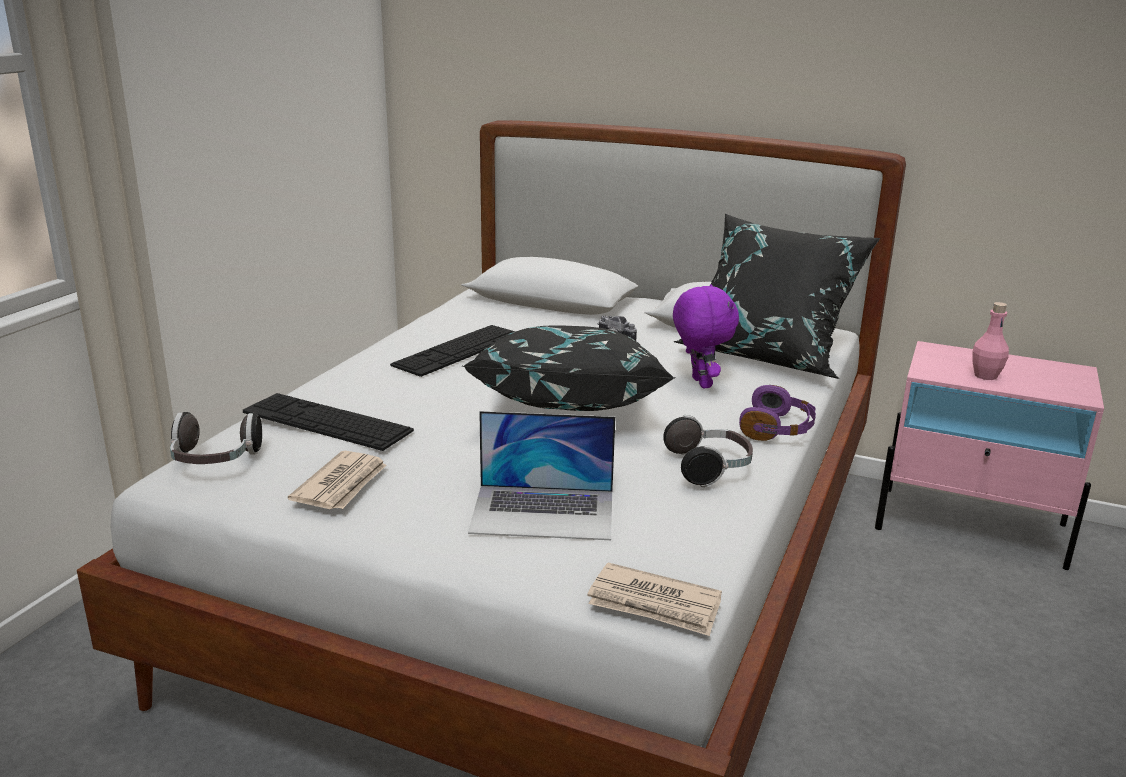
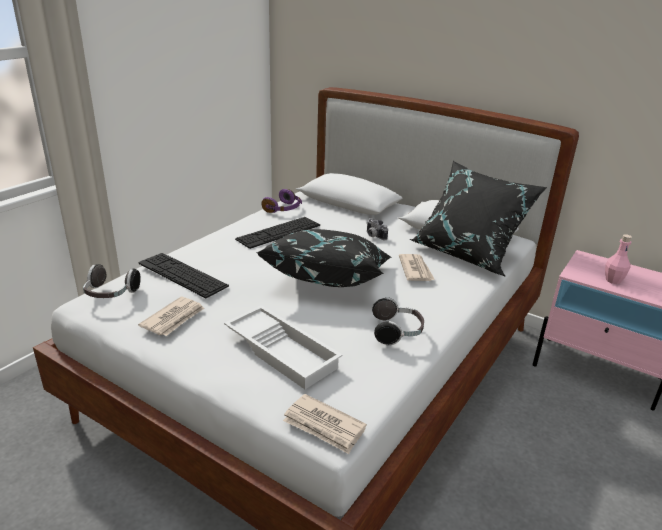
camera: 10 degrees right, 5 degrees up
(543, 512) = (283, 351): laptop -> white tray
(699, 383) = (415, 270): purple plush toy -> newspaper
(778, 429) = (453, 308): purple headphones -> purple headphones (283, 209)

